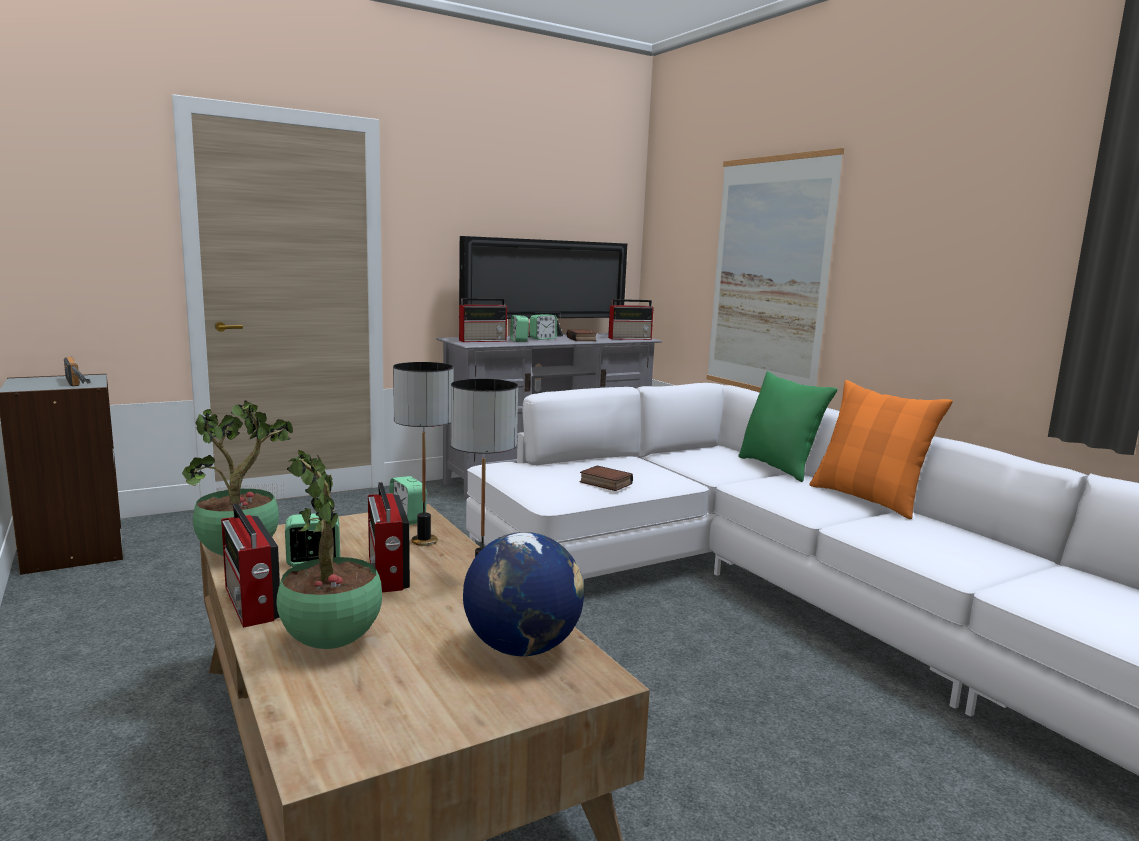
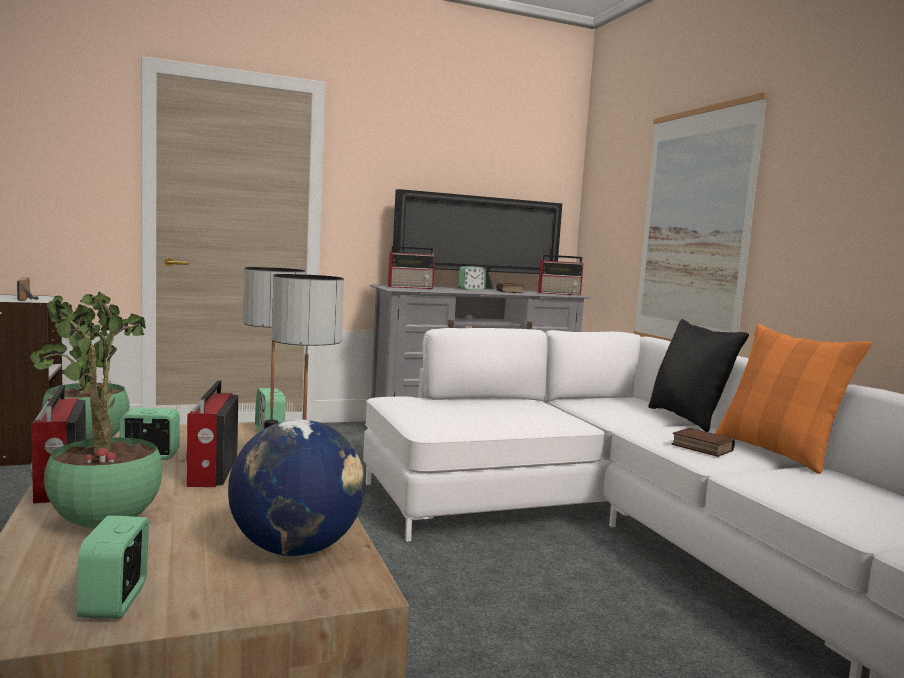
camera: 10 degrees right, 5 degrees down
(519, 340) = (445, 289): alarm clock -> alarm clock (115, 602)
(604, 483) = (491, 418): book -> book (700, 447)
(779, 468) = (688, 419): green pillow -> black pillow

